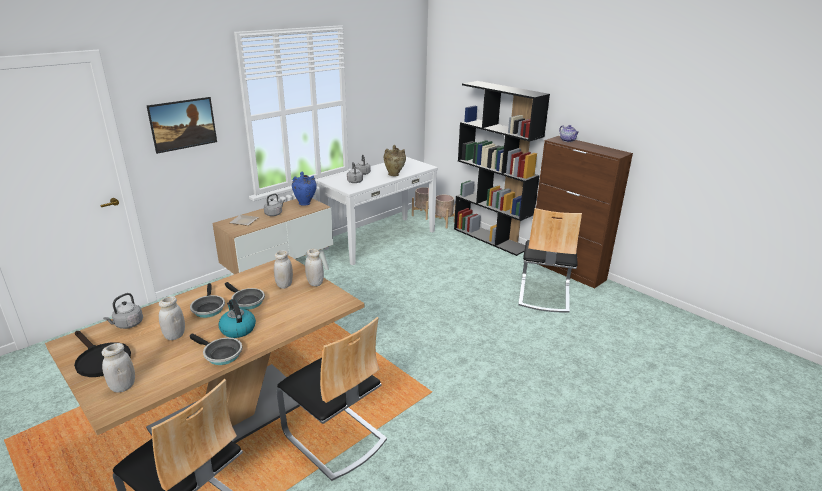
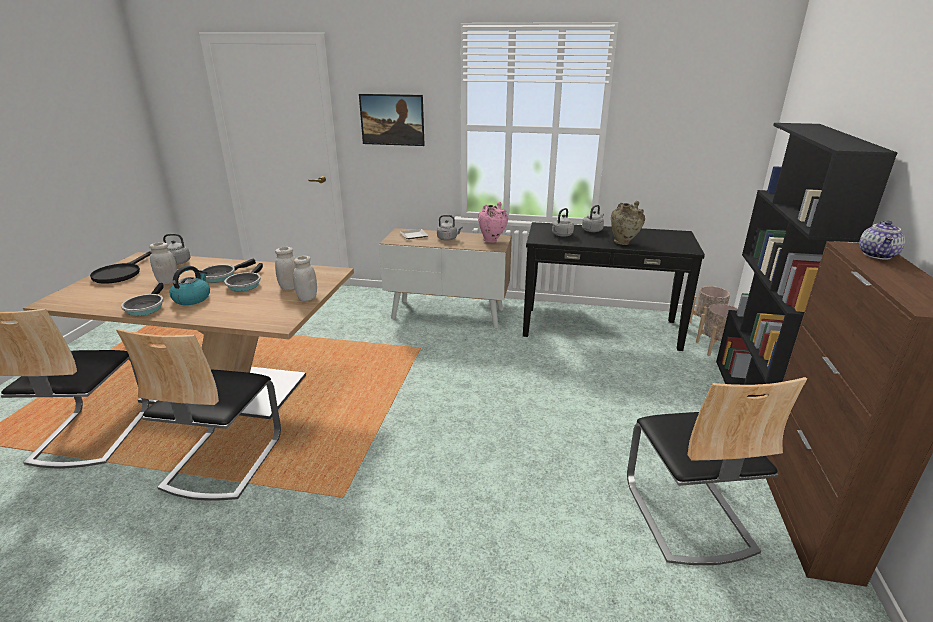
camera: 55 degrees right, 0 degrees up
(123, 386) = (83, 294): white jar -> none
(305, 203) = (492, 240): blue vase -> pink vase
(380, 239) = (600, 328): white console table -> black console table
(543, 294) = (687, 515): chair -> chair turned 75 degrees counterclockwise

